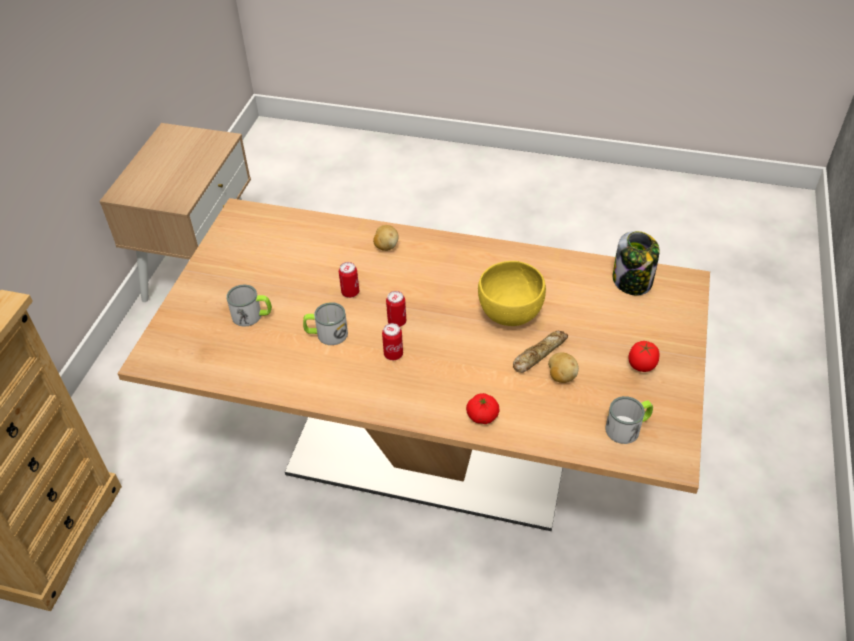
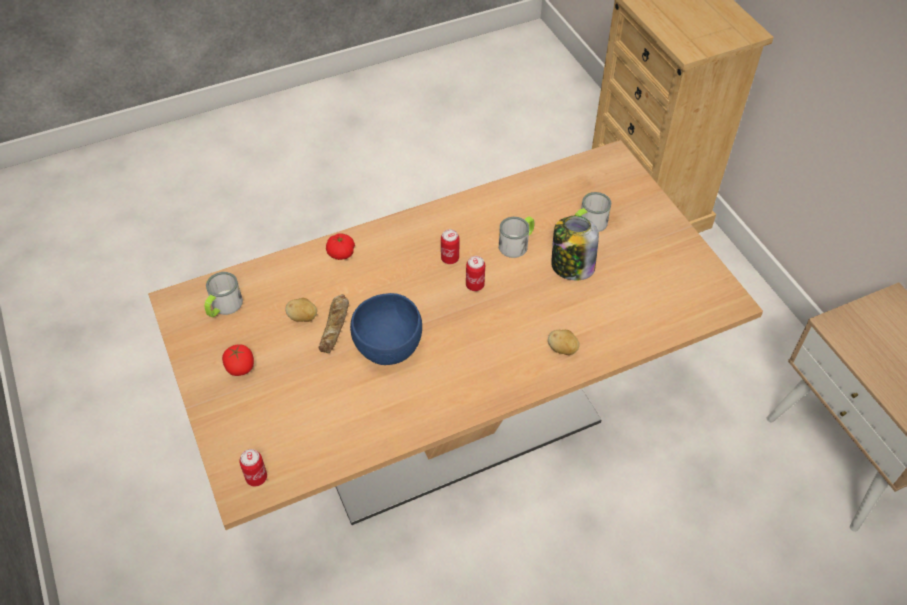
camera: 140 degrees right, 5 degrees up
(350, 292) = (540, 287): can -> can (256, 477)
(509, 314) = (388, 348): yellow bowl -> blue bowl
(632, 281) = (298, 457): jar -> jar (571, 266)

